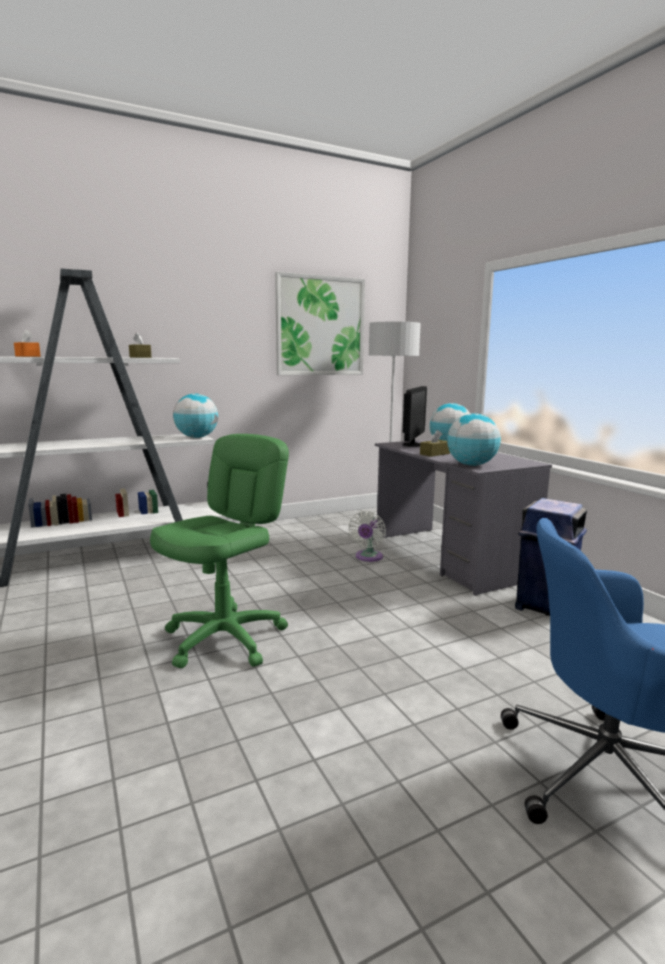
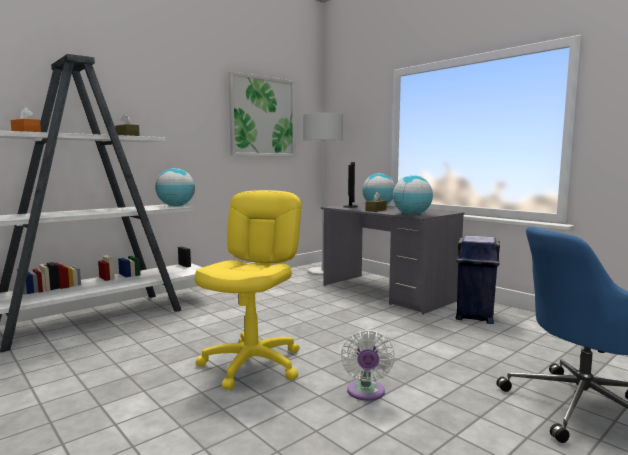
camera: 15 degrees left, 5 degrees down
(225, 638) = (252, 364): green office chair -> yellow office chair
(368, 557) = (326, 298): white fan -> white fan (366, 393)

